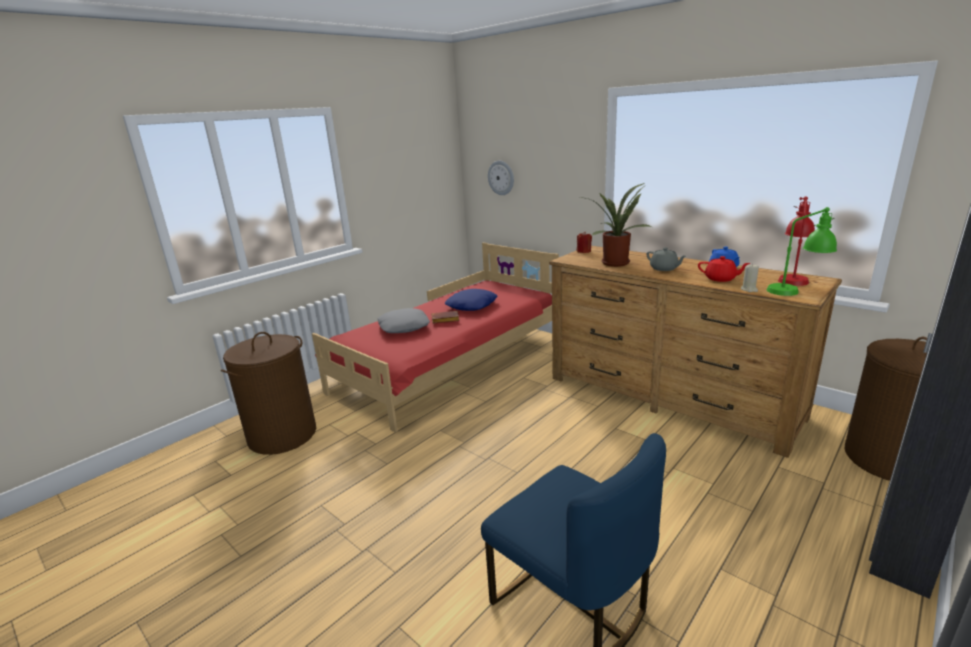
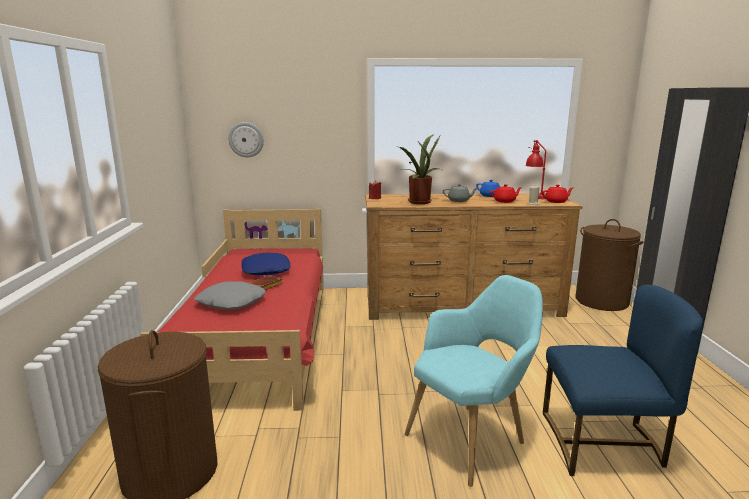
camera: 45 degrees left, 5 degrees down
(467, 520) = (472, 438): none -> turquoise armchair
(796, 292) = (556, 201): green table lamp -> red teapot

